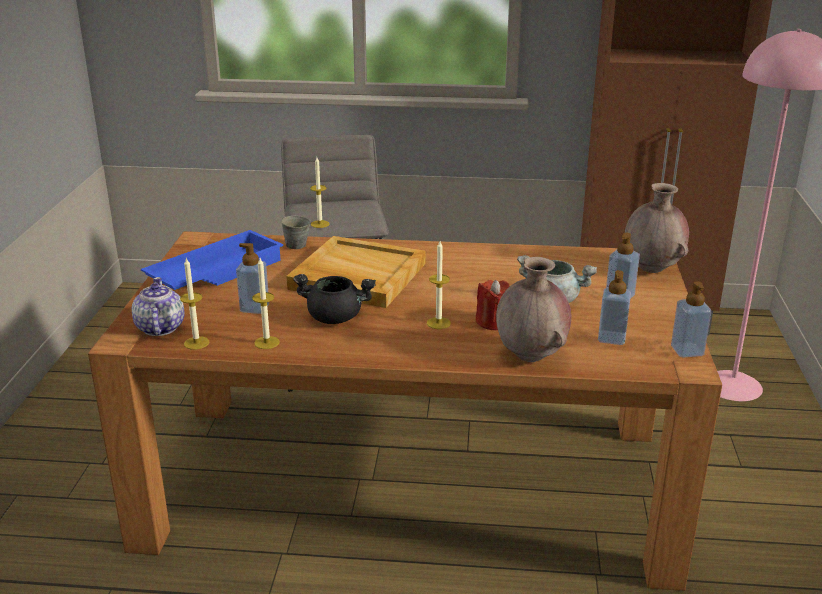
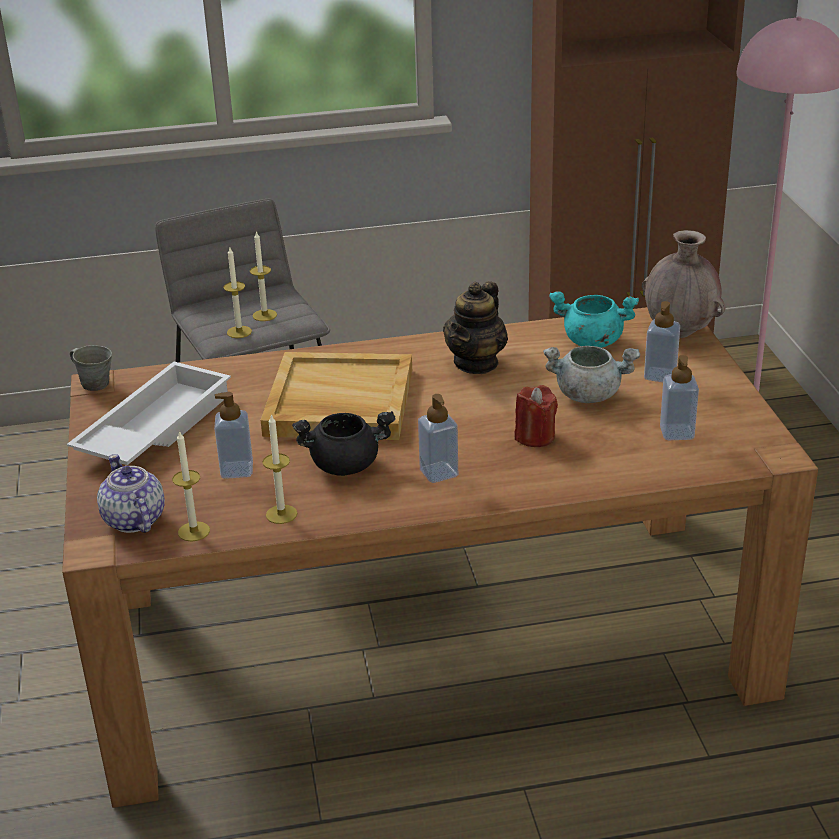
camera: 15 degrees left, 5 degrees up
(215, 271) = (153, 427): blue tray -> white tray
(295, 244) = (233, 370): grey mug -> grey mug (94, 383)
(438, 323) = (472, 449): candle -> candle (264, 315)
(477, 266) = (476, 363): none -> teapot
(531, 356) = (600, 473): brown vase -> none
(576, 265) = (591, 341): none -> turquoise cooking pot
(687, 351) = (764, 433): soap dispenser -> soap dispenser (439, 473)

